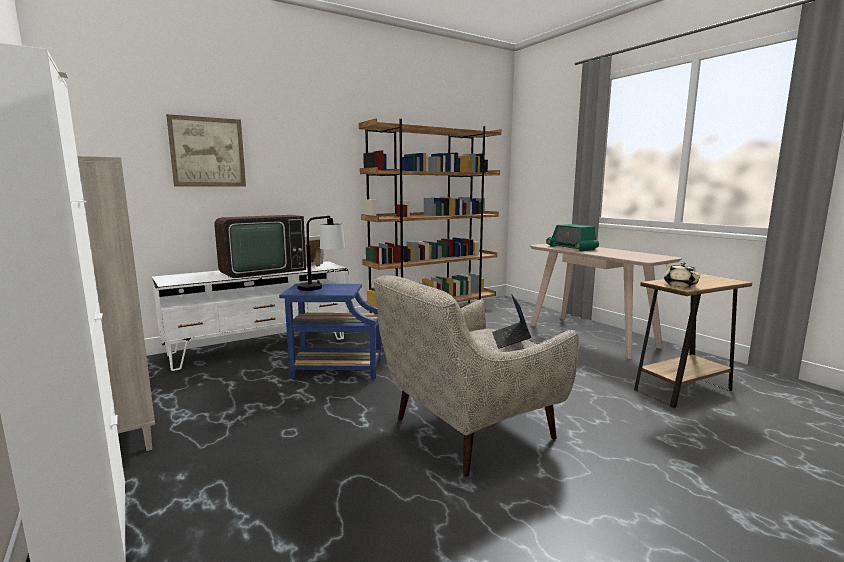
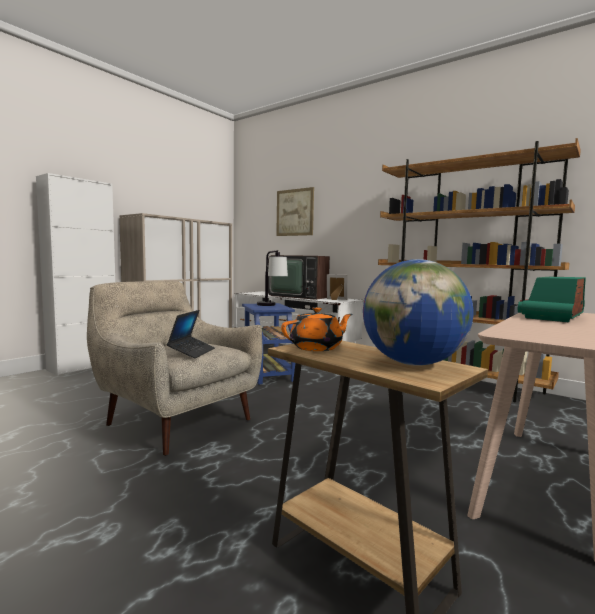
camera: 70 degrees right, 5 degrees down
(510, 340) = (192, 352): laptop -> laptop turned 120 degrees clockwise
(679, 285) = (317, 347): beige teapot -> orange teapot
(705, 278) = (413, 363): none -> globe

